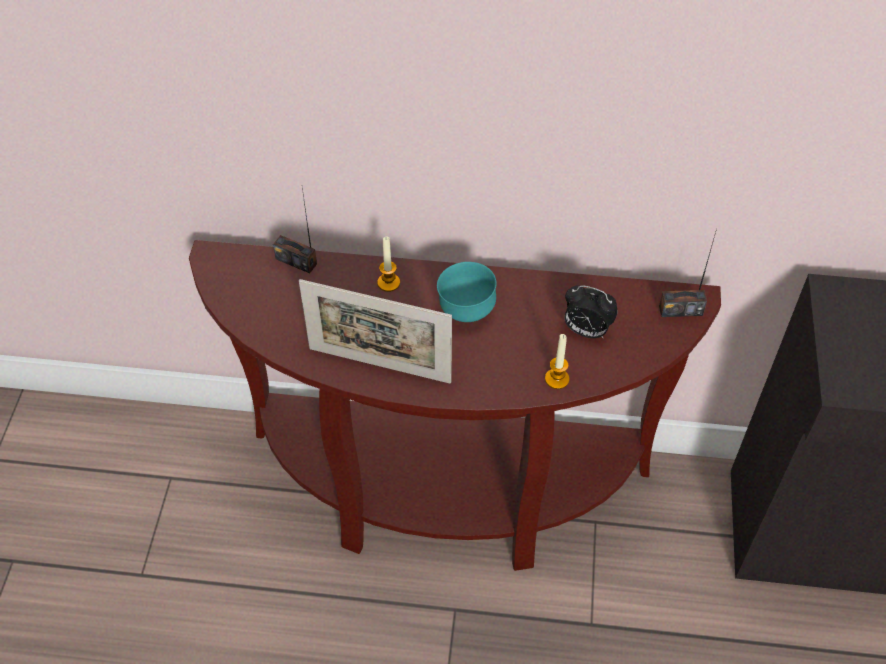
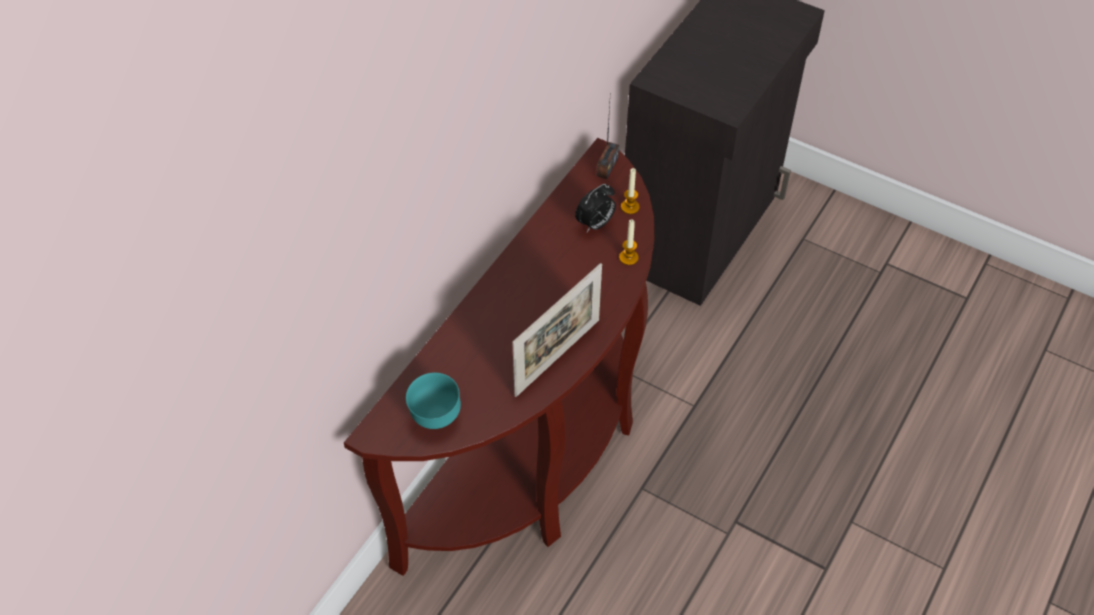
camera: 65 degrees left, 0 degrees up
(296, 261) = (417, 376): radio -> none
(388, 283) = (479, 322): candle -> candle (630, 207)
(466, 311) = (536, 285): turquoise bowl -> turquoise bowl (435, 417)

